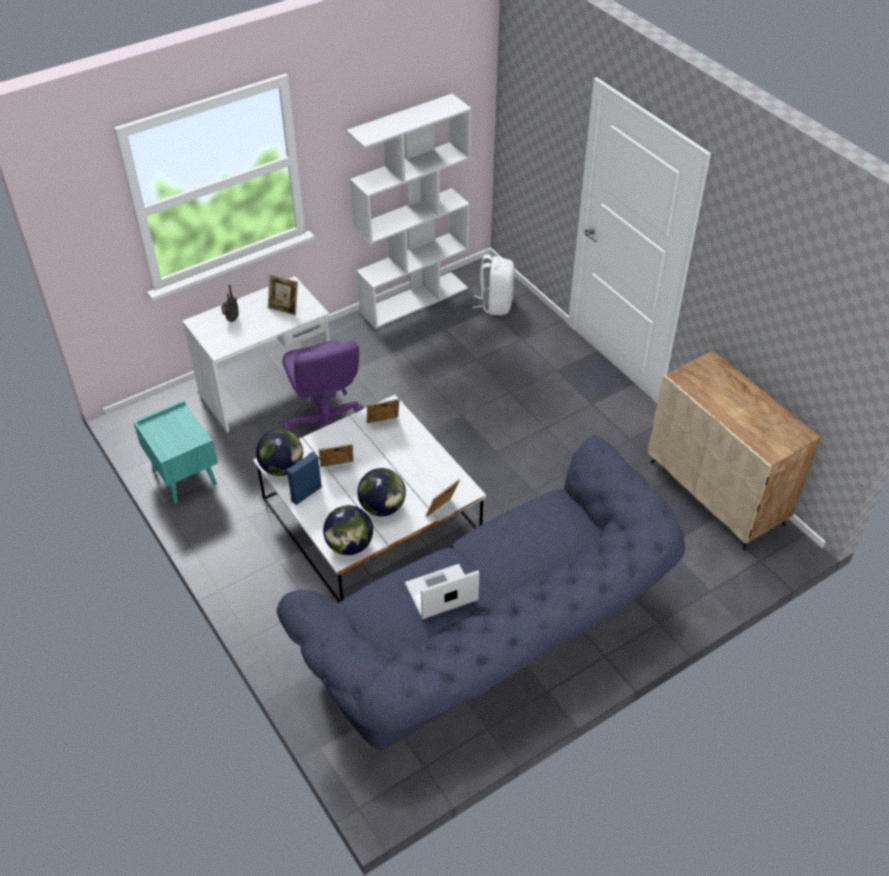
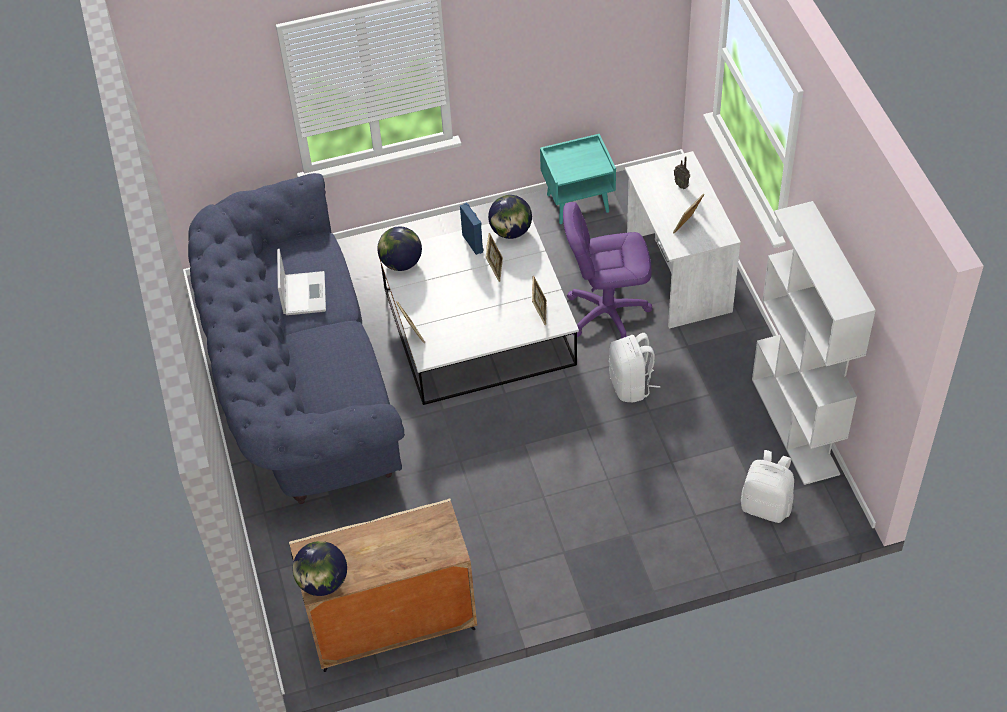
camera: 110 degrees right, 5 degrees up
(382, 507) = (434, 292): globe -> globe (322, 582)
(407, 396) = (631, 386): none -> white backpack

